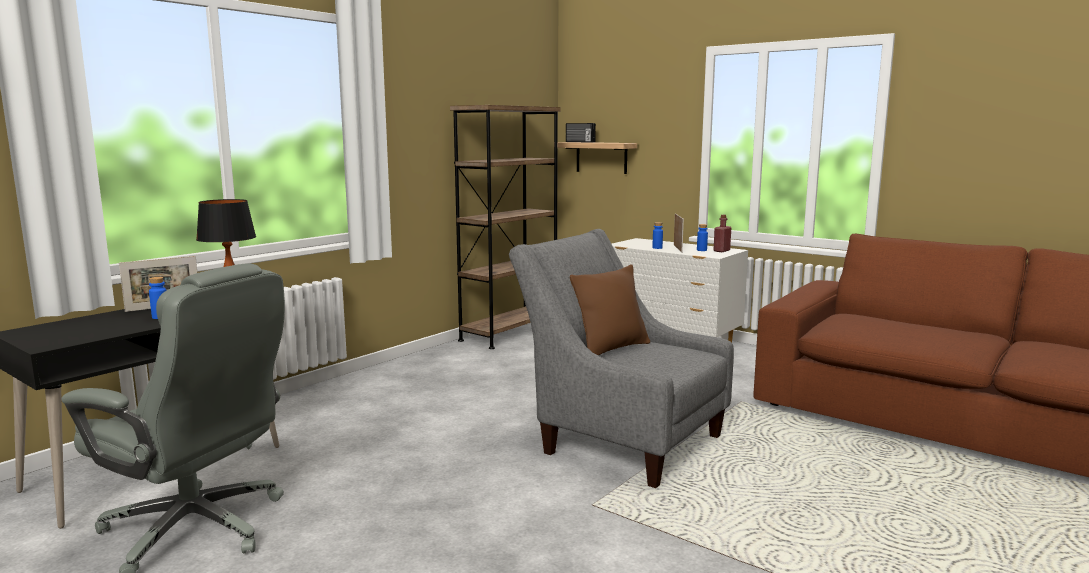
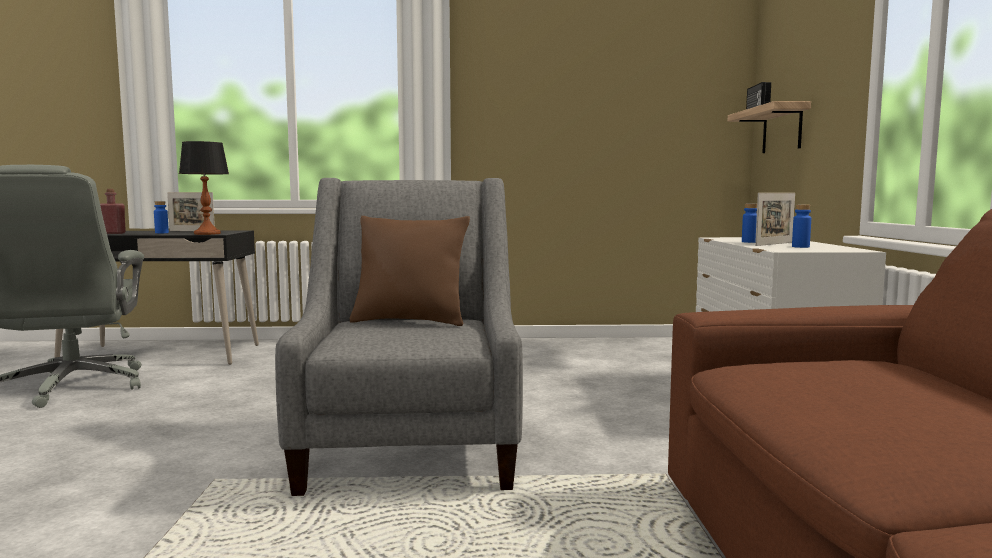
camera: 50 degrees right, 5 degrees down
(509, 333) = (618, 344): brown bookcase -> none
(721, 251) = (829, 249): red bottle -> red bottle (113, 233)

